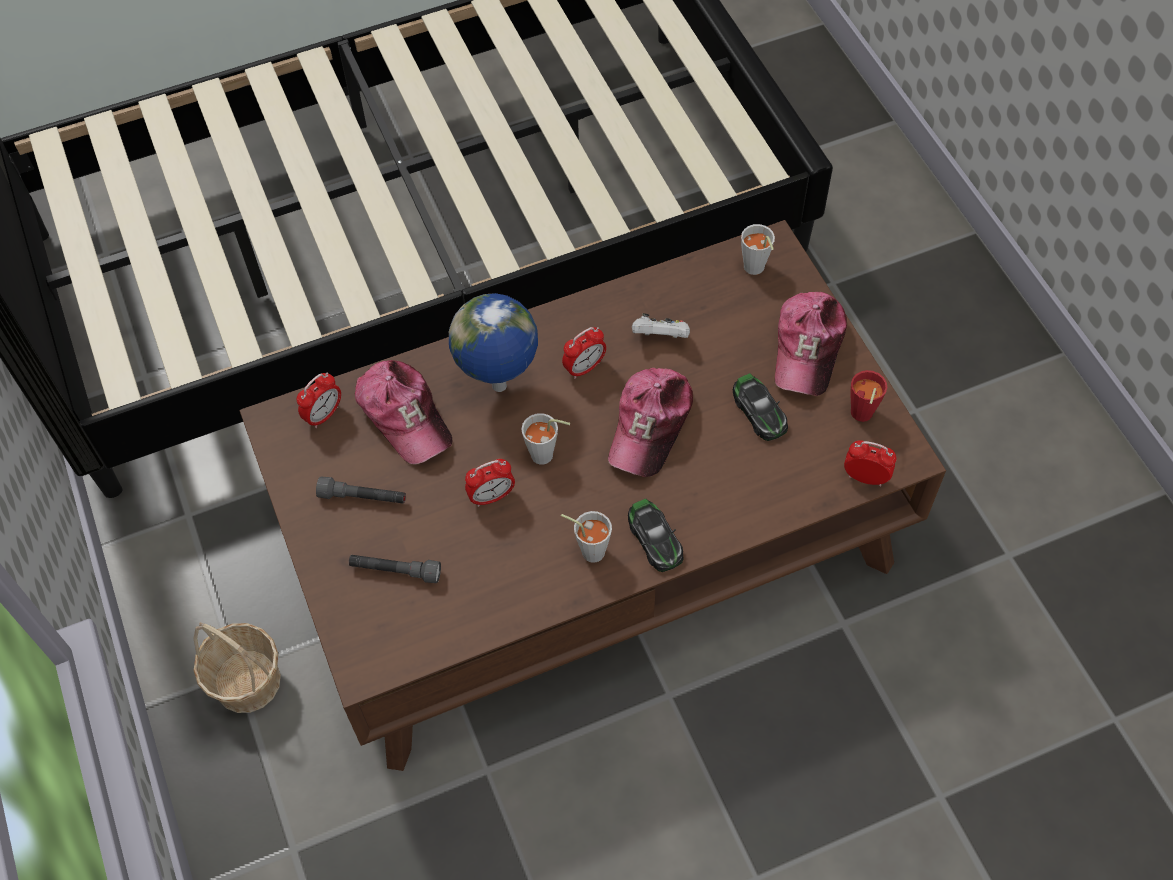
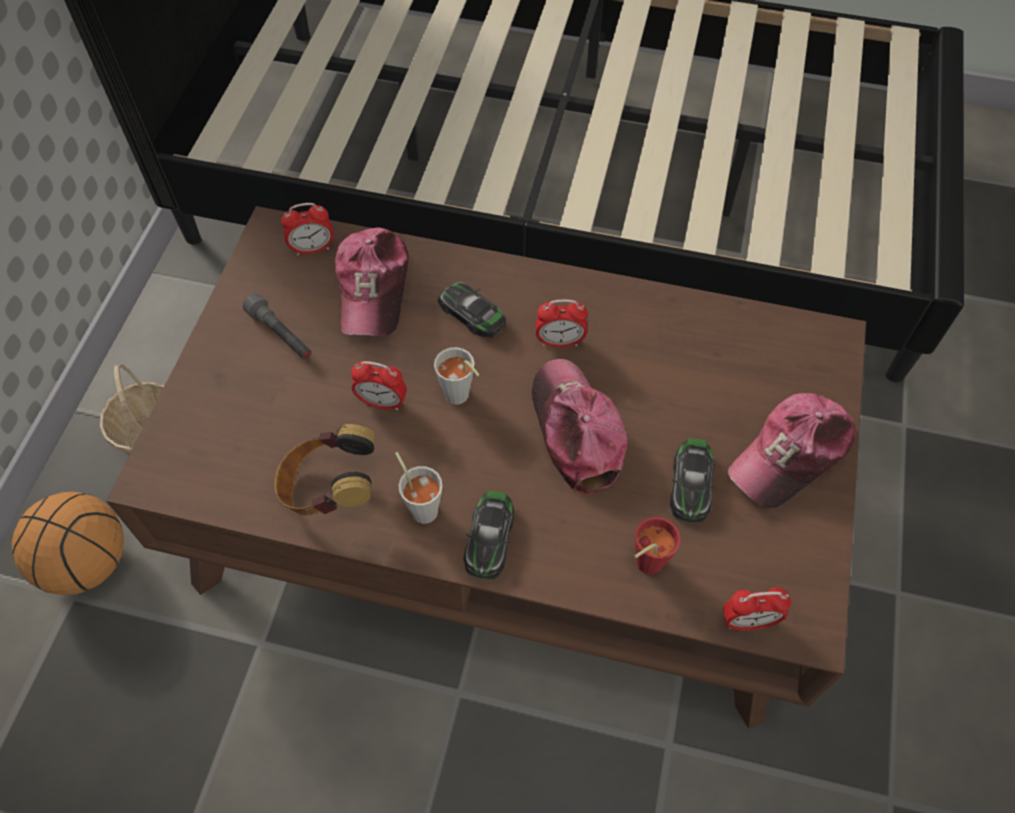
camera: 35 degrees right, 0 degrees up
(280, 814) = (88, 561): none -> basketball
(395, 571) = (249, 413): grey flashlight -> none
(500, 387) = (472, 314): globe -> toy car
(509, 583) = (329, 489): none -> headphones
(650, 425) = (575, 431): cap -> cap turned 105 degrees clockwise
(660, 337) = (653, 357): white game controller -> none
(755, 270) = (796, 350): grey cup -> none
(860, 416) = (792, 556): red cup -> red cup (644, 565)
(865, 477) = (748, 621): alarm clock -> alarm clock turned 120 degrees clockwise

